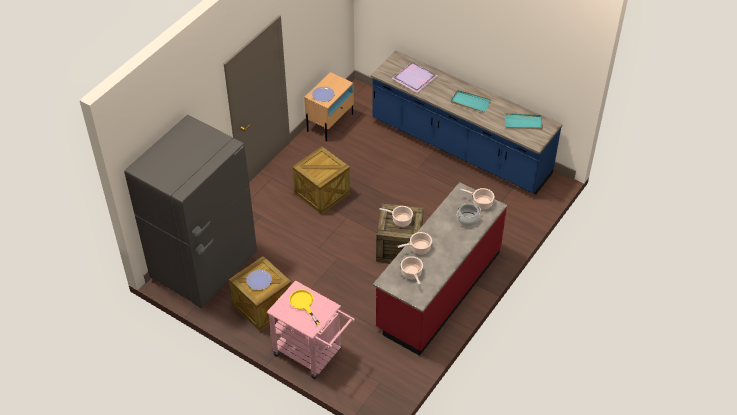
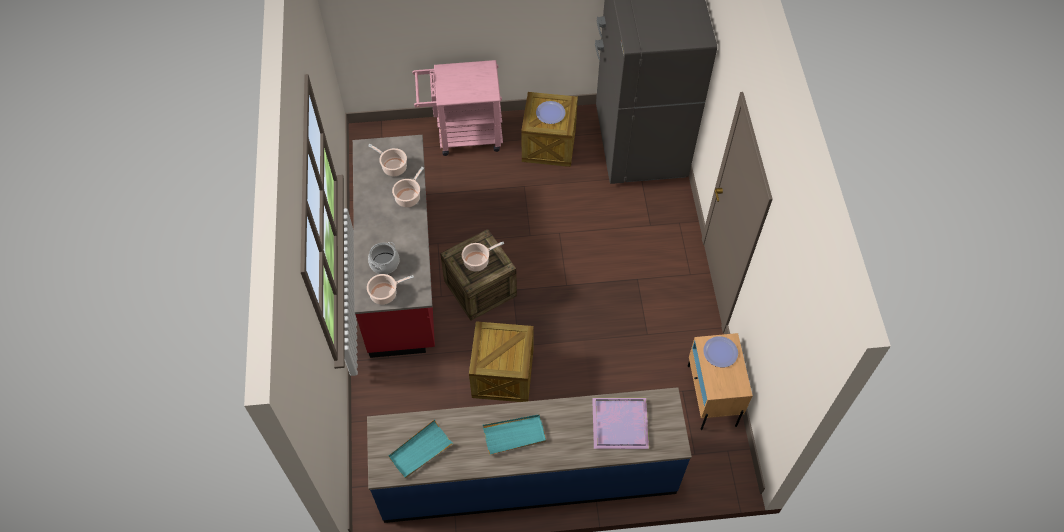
camera: 140 degrees right, 10 degrees up
(303, 304) = (470, 85): yellow frying pan -> none
(322, 193) = (619, 294): crate -> crate (503, 374)

